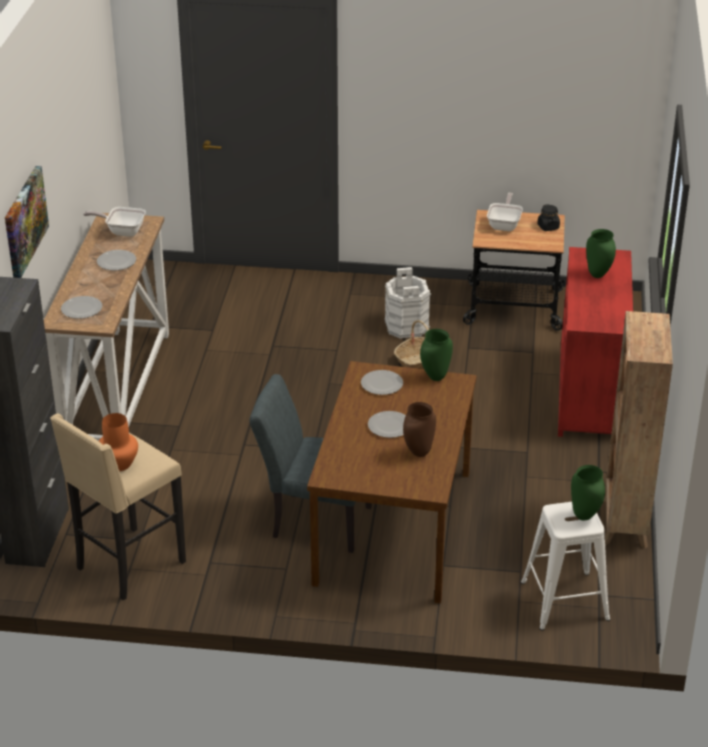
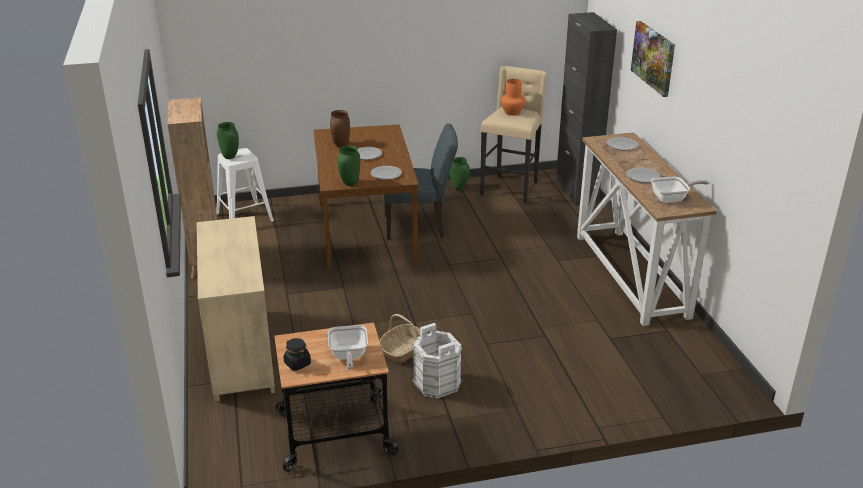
camera: 160 degrees right, 5 degrees down
(590, 393) = (240, 352): red dresser -> beige dresser
(598, 274) = (230, 266): green vase -> green vase (458, 189)

